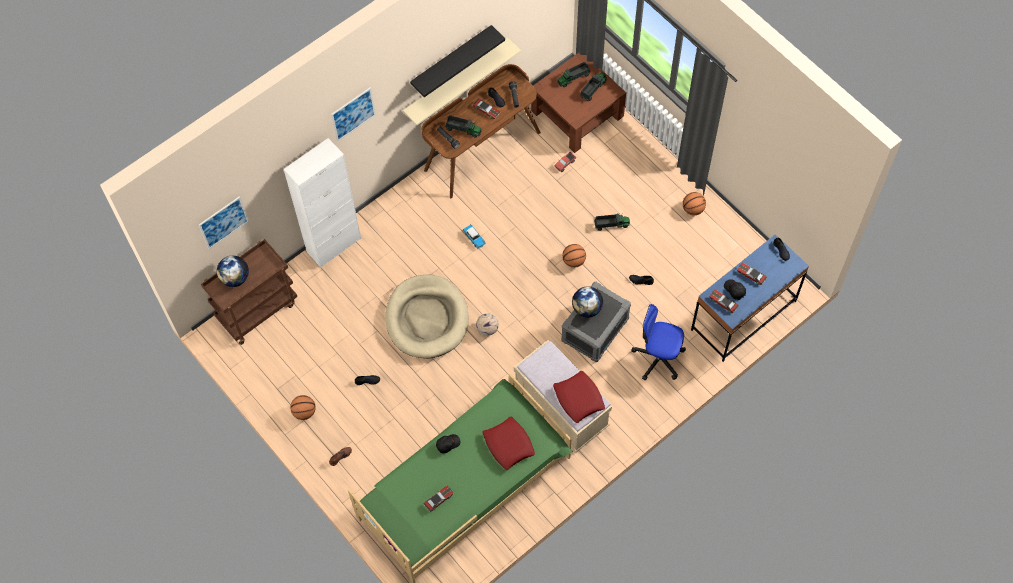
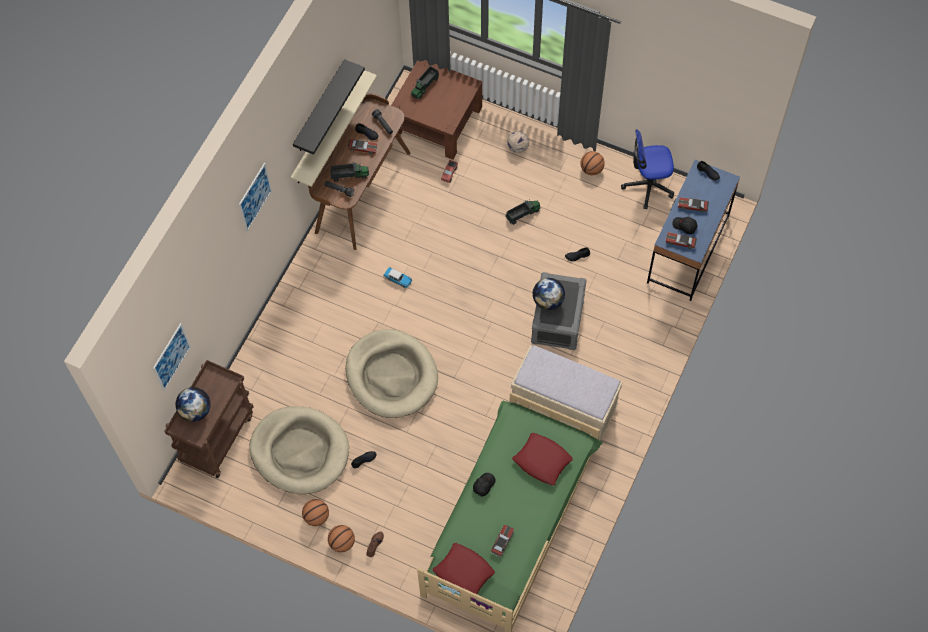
camera: 25 degrees left, 0 degrees up
(318, 351) = (300, 451): none -> beige dog bed
(334, 245) = (262, 342): white cabinet -> none
(487, 329) = (455, 361): football -> football (517, 148)
(573, 261) = (504, 263): basketball -> basketball (342, 543)
(578, 398) = (588, 388): red pillow -> red pillow (463, 573)
(593, 89) = (449, 89): toy truck -> none
(658, 358) = (630, 322): office chair -> office chair (648, 185)

